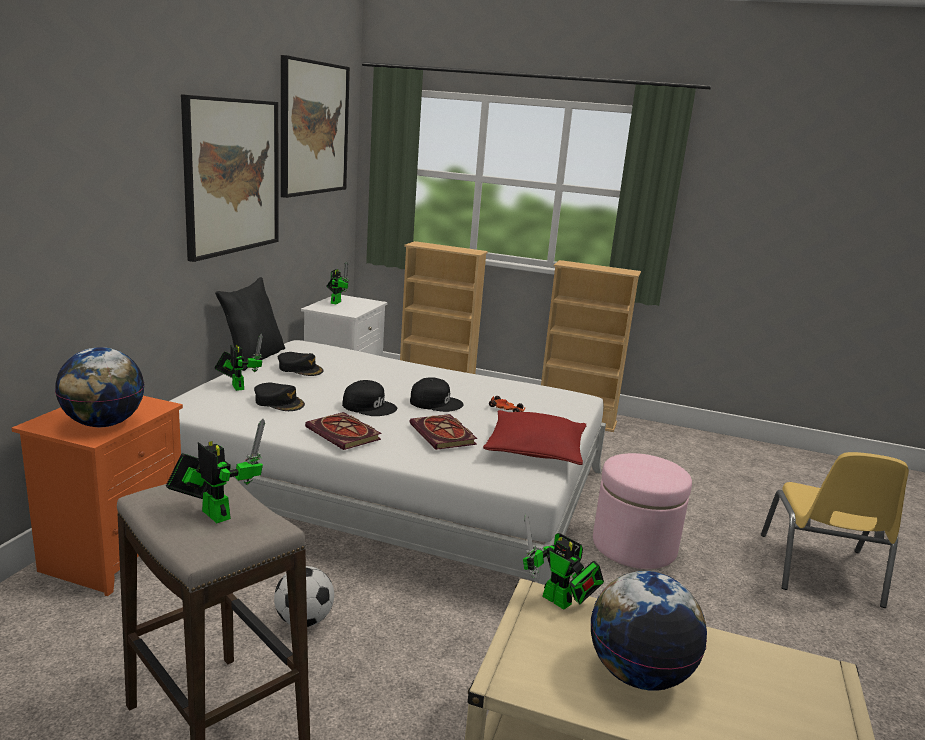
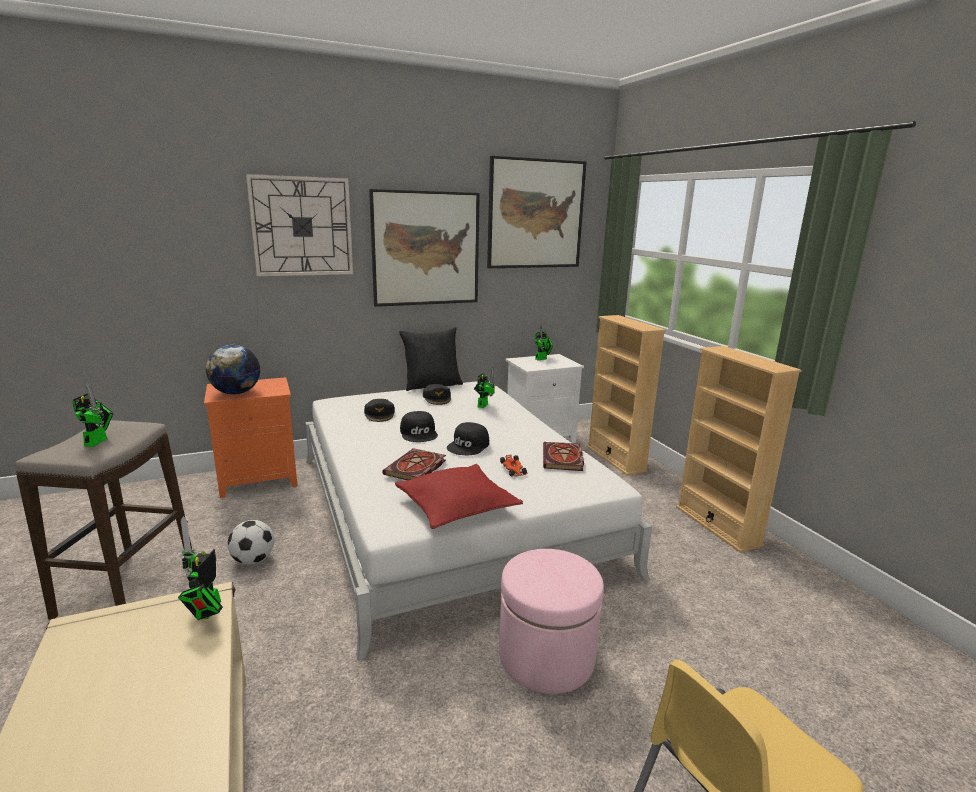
camera: 50 degrees right, 0 degrees up
(113, 151) = (302, 226): none -> wall clock
(237, 386) = (383, 398): toy robot -> toy robot (483, 405)
(345, 434) = (363, 444): book -> book (563, 459)
(435, 402) = (469, 446): black cap -> black cap turned 60 degrees clockwise
(638, 674) = (111, 693): globe -> none

